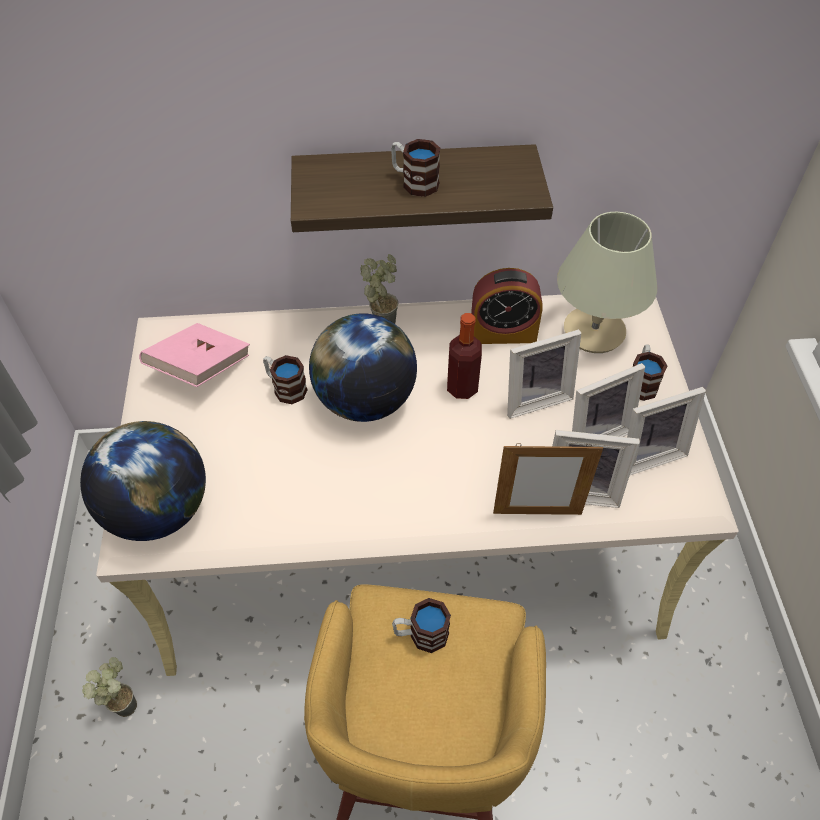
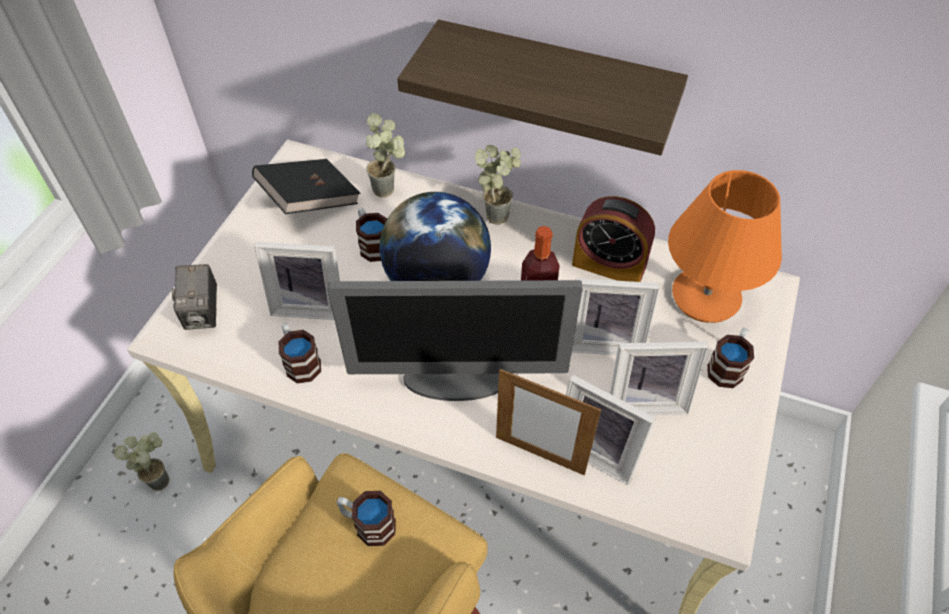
camera: 25 degrees right, 0 degrees up
(159, 510) = (203, 313): globe -> camera
(200, 368) = (310, 201): pink book -> black book
(272, 332) = (390, 190): none -> potted plant
(414, 182) = (537, 76): mug -> mug (300, 362)
(432, 477) = (458, 379): none -> monitor
(594, 332) = (706, 297): beige table lamp -> orange table lamp
(646, 454) = (690, 442): picture frame -> picture frame (310, 305)

